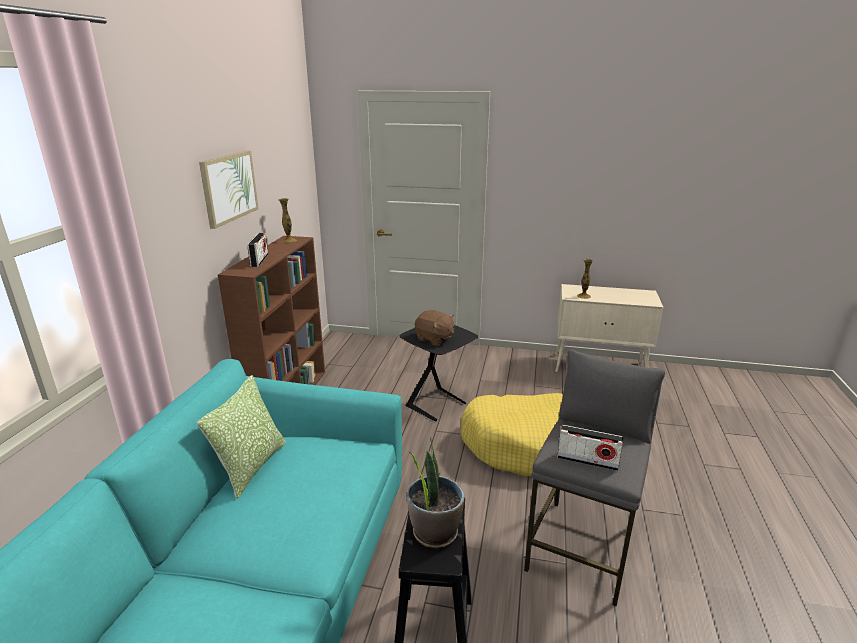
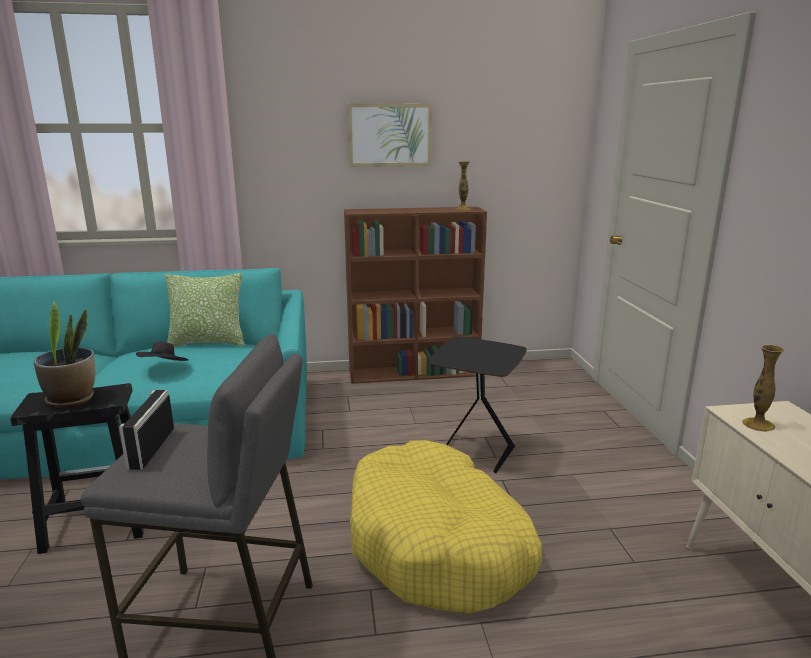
camera: 70 degrees right, 5 degrees down
(259, 260) = (391, 210): radio -> none
(313, 498) = (164, 368): none -> black hat
(434, 339) = (465, 353): brown plush toy -> none

